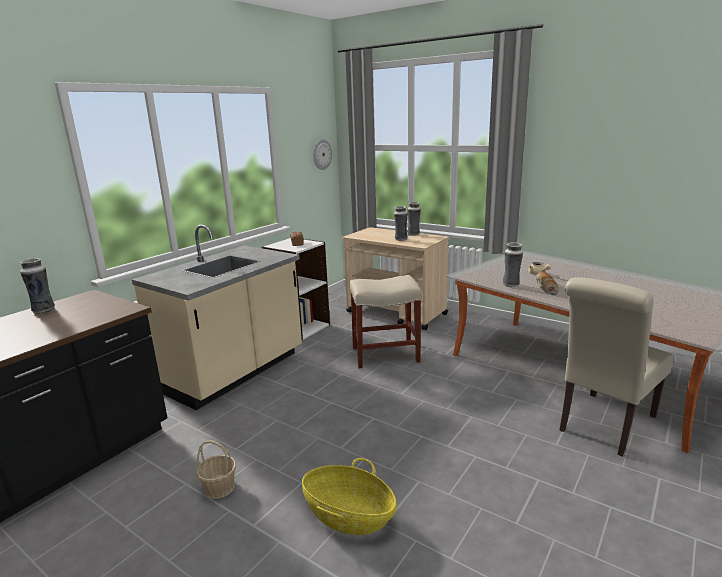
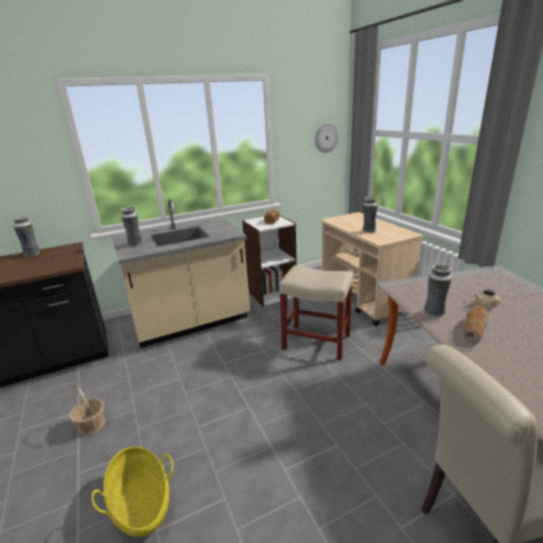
camera: 30 degrees right, 5 degrees up
(413, 234) = (389, 227): vase -> vase (135, 244)

